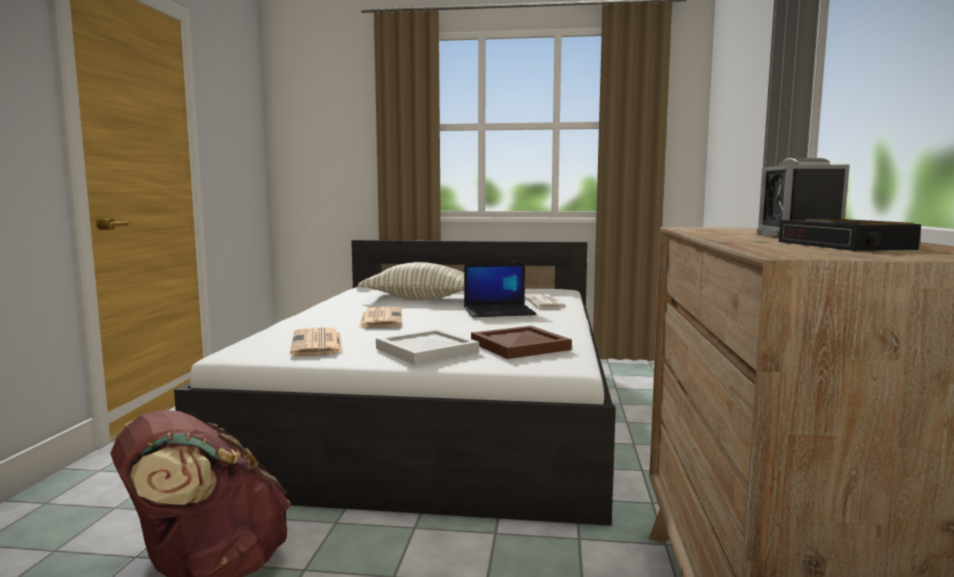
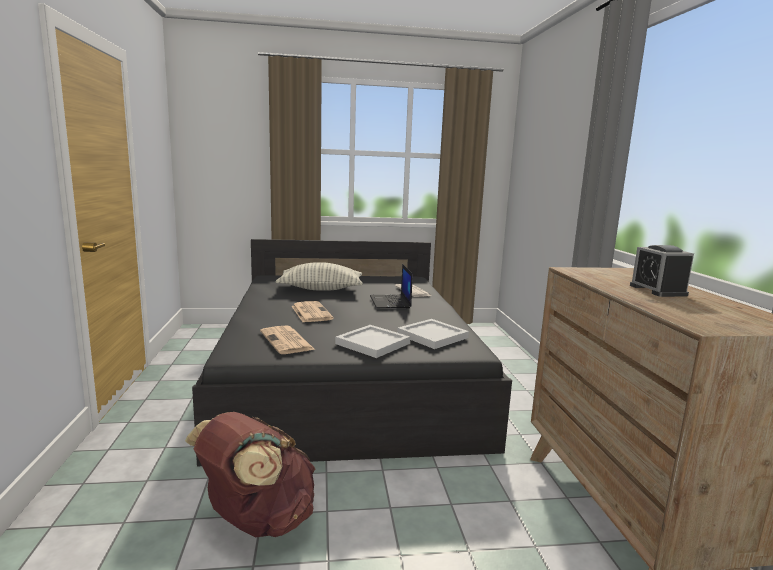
camera: 15 degrees left, 5 degrees up
(439, 412) = (346, 375): white bed -> black bed
(499, 312) = (390, 302): laptop -> laptop turned 105 degrees clockwise
(521, 346) = (433, 336): brown tray -> white tray
(845, 245) = (704, 308): alarm clock -> none

